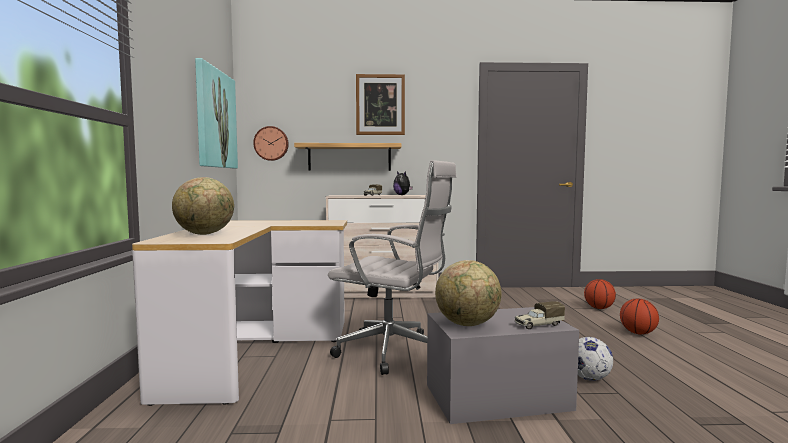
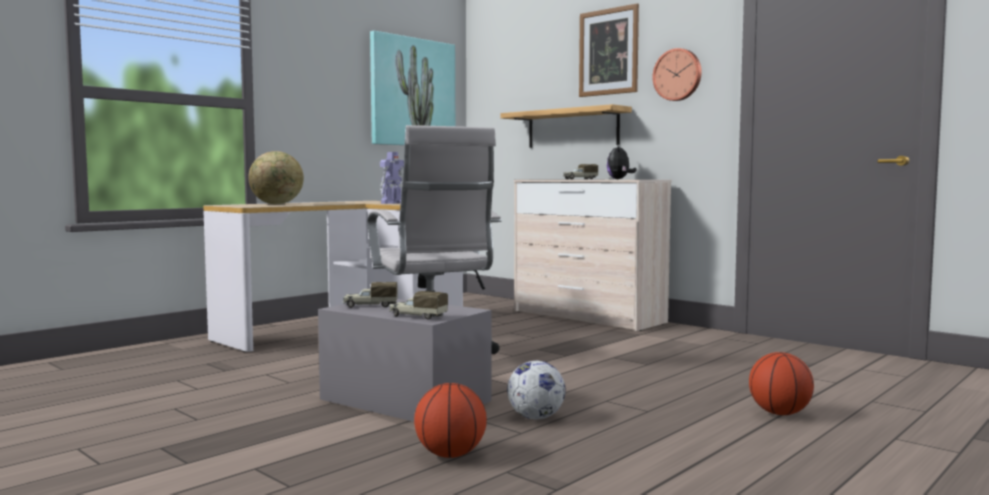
camera: 45 degrees right, 0 degrees up
(271, 143) = (496, 115): wall clock -> wall clock (678, 75)
(292, 223) = (393, 203): none -> toy robot
(468, 324) = (370, 306): globe -> toy truck
(599, 308) = (840, 383): basketball -> basketball (451, 455)

